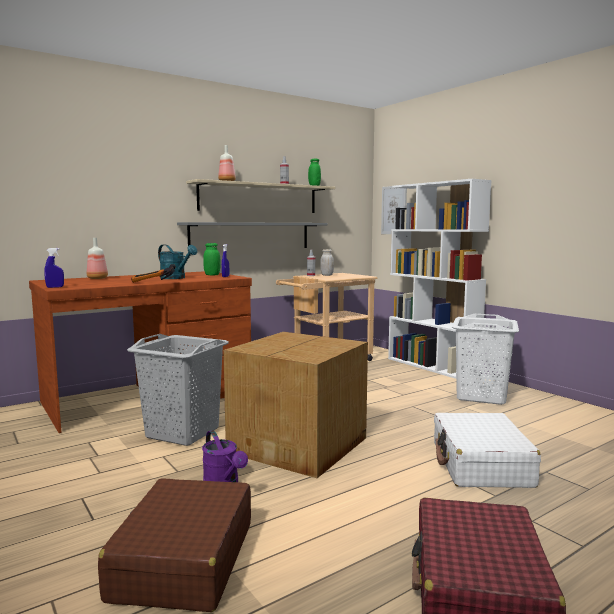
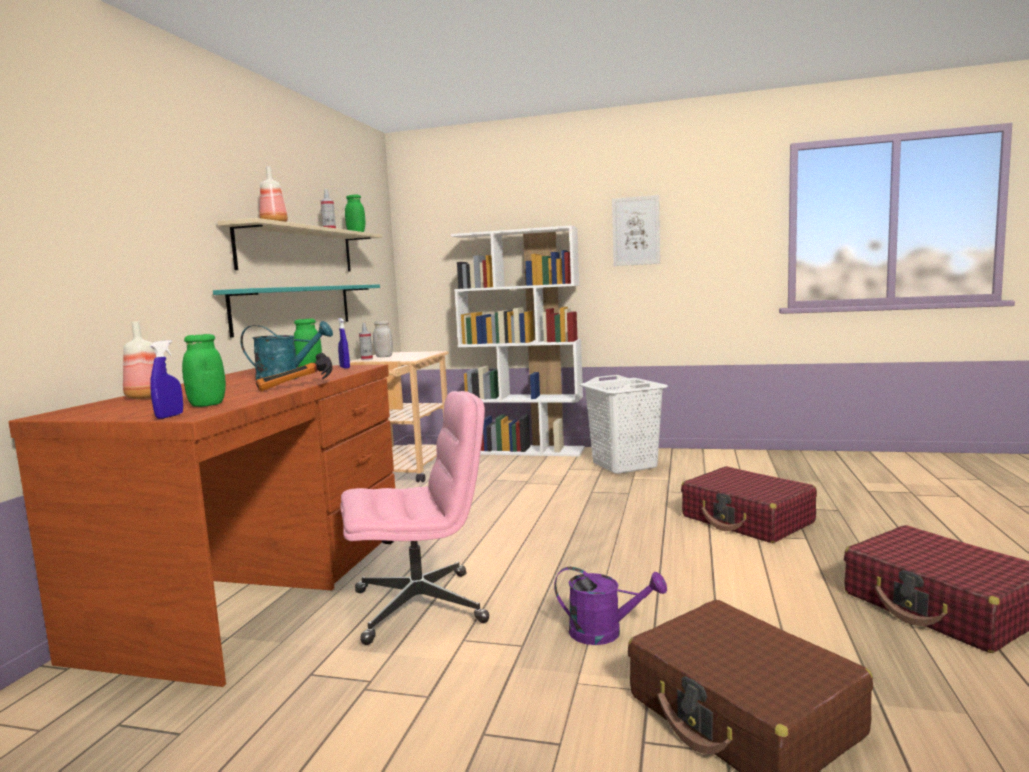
camera: 40 degrees left, 0 degrees up
(88, 285) = (207, 404): none -> green jar
(182, 433) = (421, 606): grey laundry basket -> pink office chair
(251, 236) = (295, 308): grey shelf -> turquoise shelf
(300, 444) = (580, 563): cardboard box -> none
(394, 210) = (433, 265): picture -> picture (636, 231)
(480, 464) = (747, 520): white suitcase -> red suitcase

